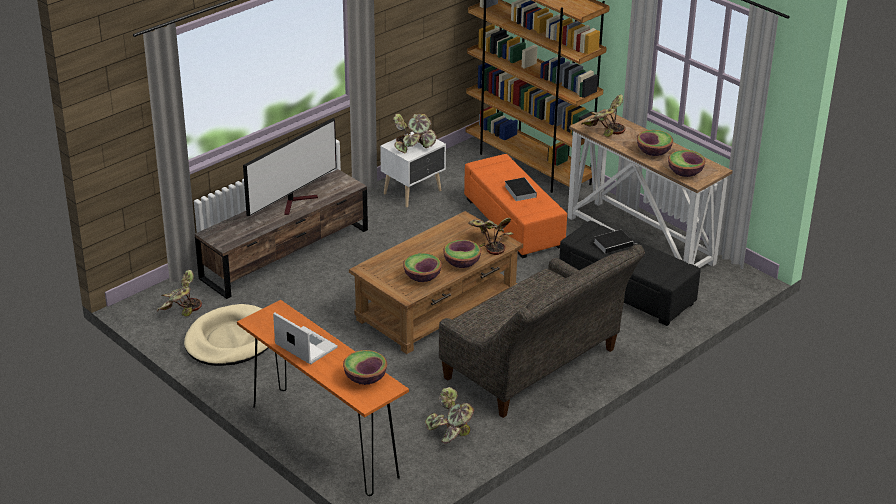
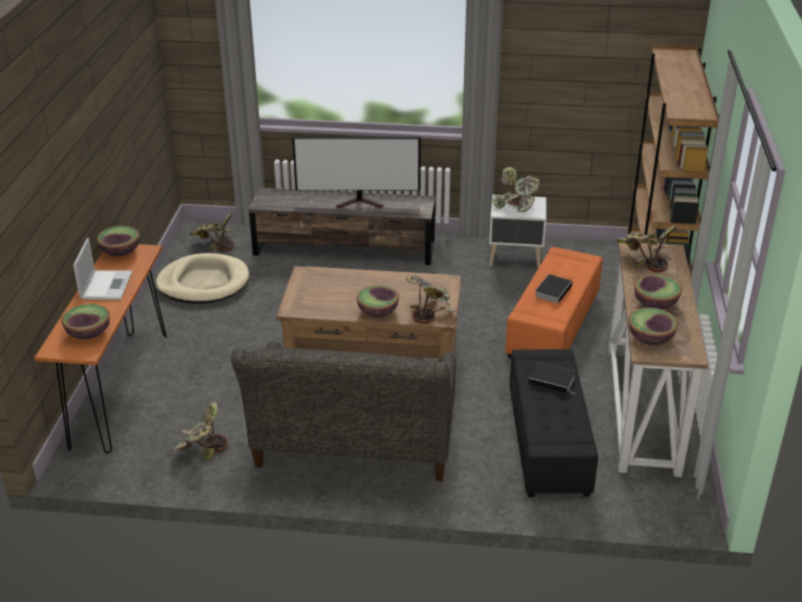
camera: 50 degrees right, 0 degrees up
(422, 277) = (329, 303): bowl -> bowl (120, 252)

